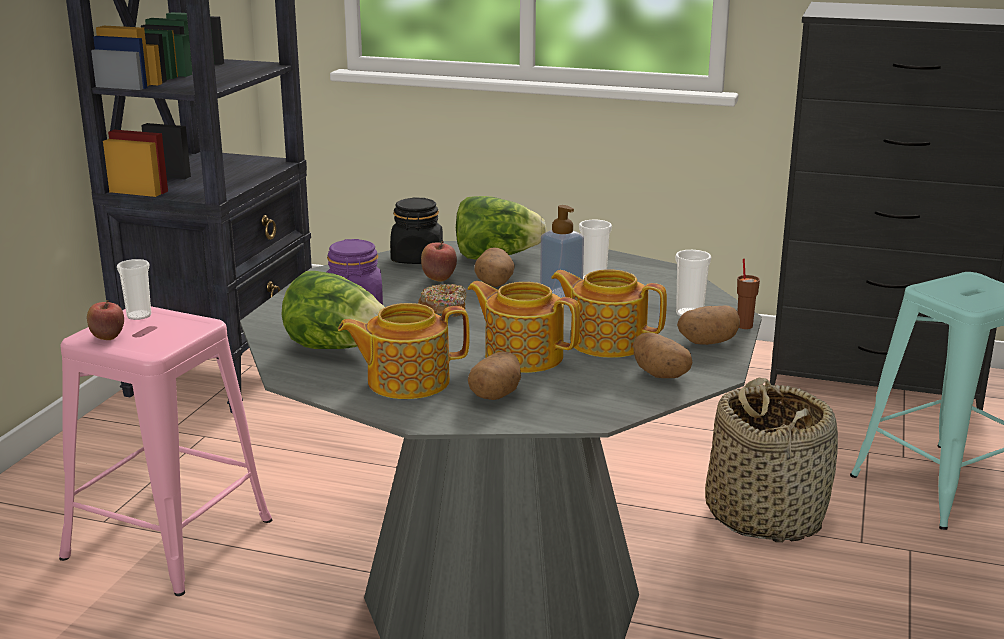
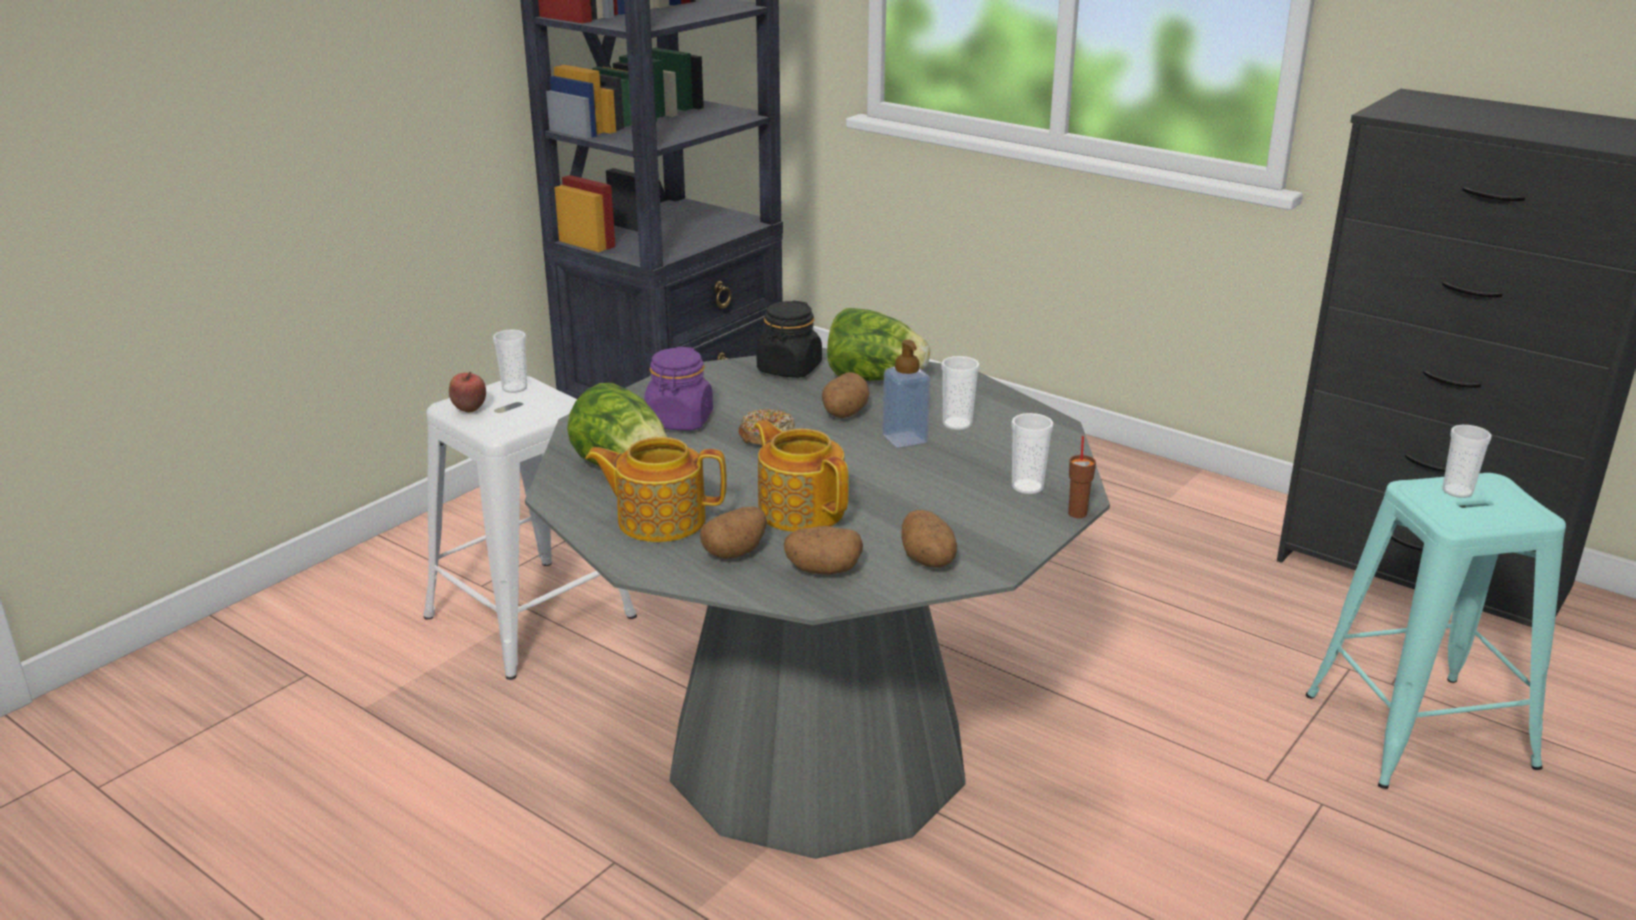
camera: 20 degrees right, 5 degrees up
(169, 538) = (531, 616): pink stool -> white stool
(438, 280) = (790, 399): apple -> none
(606, 342) = (904, 508): teapot -> none
(707, 343) = (1015, 528): potato -> potato (822, 570)
(765, 515) = (1168, 722): basket -> none
(956, 286) = (1457, 491): none -> cup

